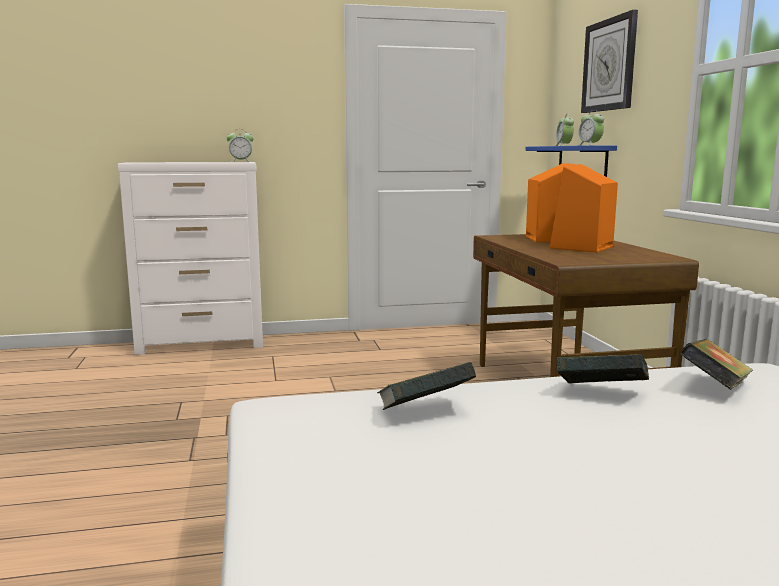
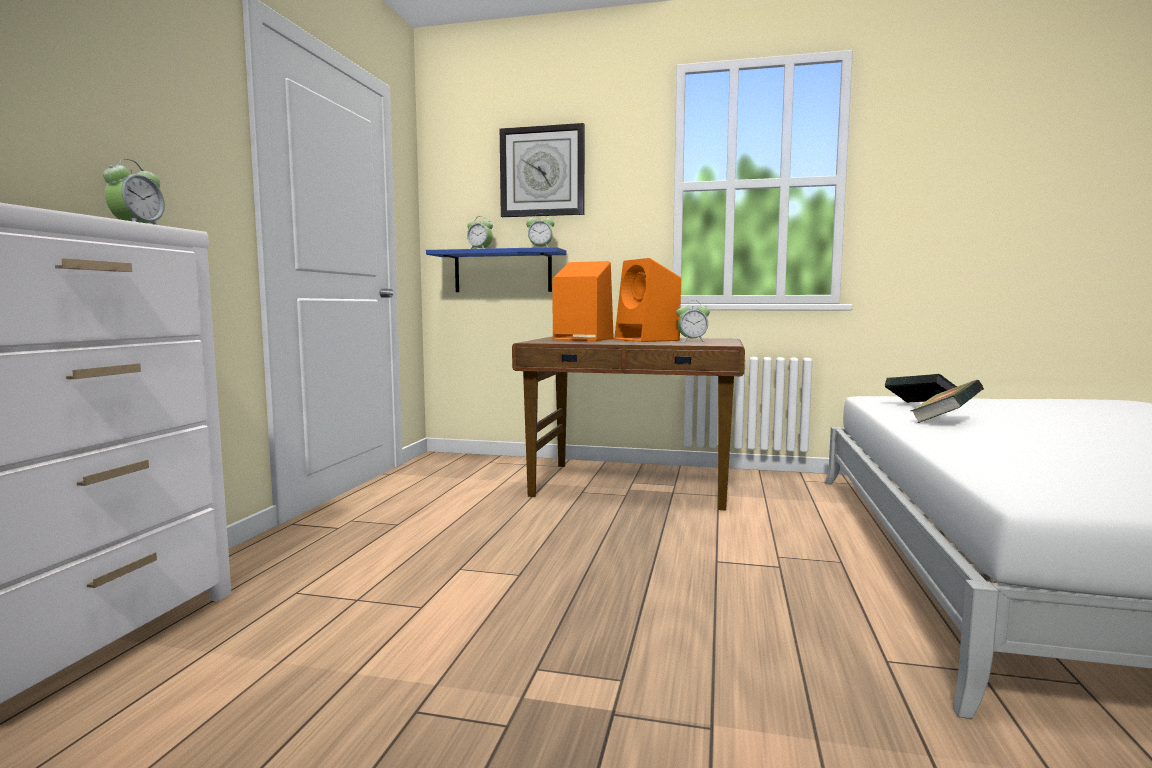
camera: 65 degrees left, 5 degrees down
(424, 413) = (1020, 456): book -> none
(591, 255) = (692, 341): none -> alarm clock

